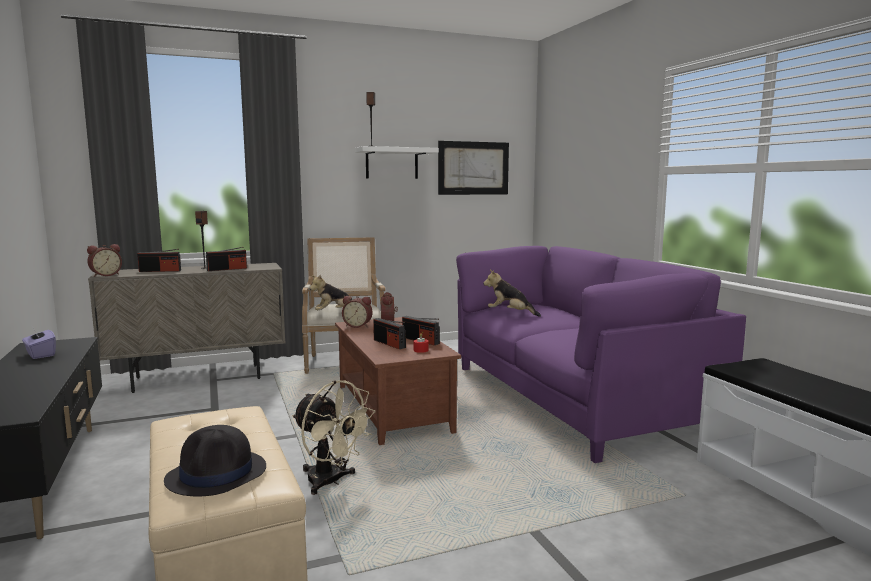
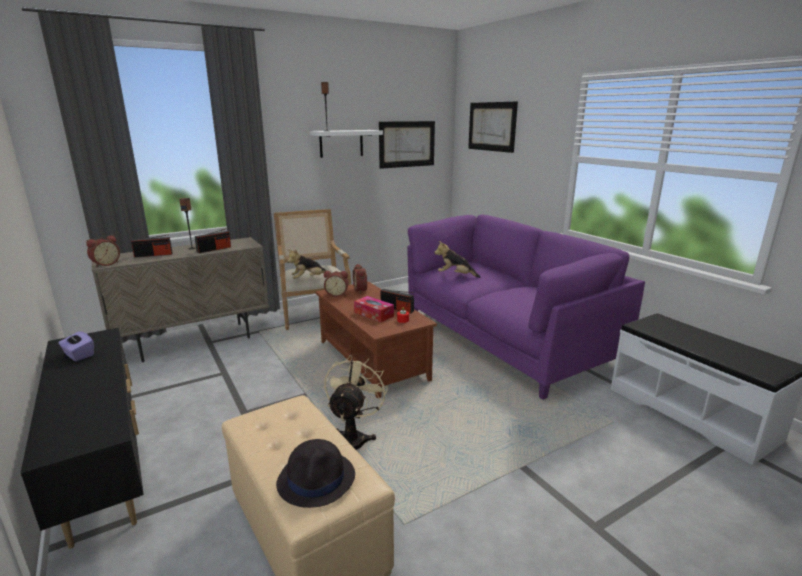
camera: 10 degrees left, 10 degrees up
(331, 482) = (354, 438): beige fan -> beige fan turned 105 degrees counterclockwise
(389, 344) = (374, 314): radio -> tissue box
(572, 144) = (491, 126): none -> picture

